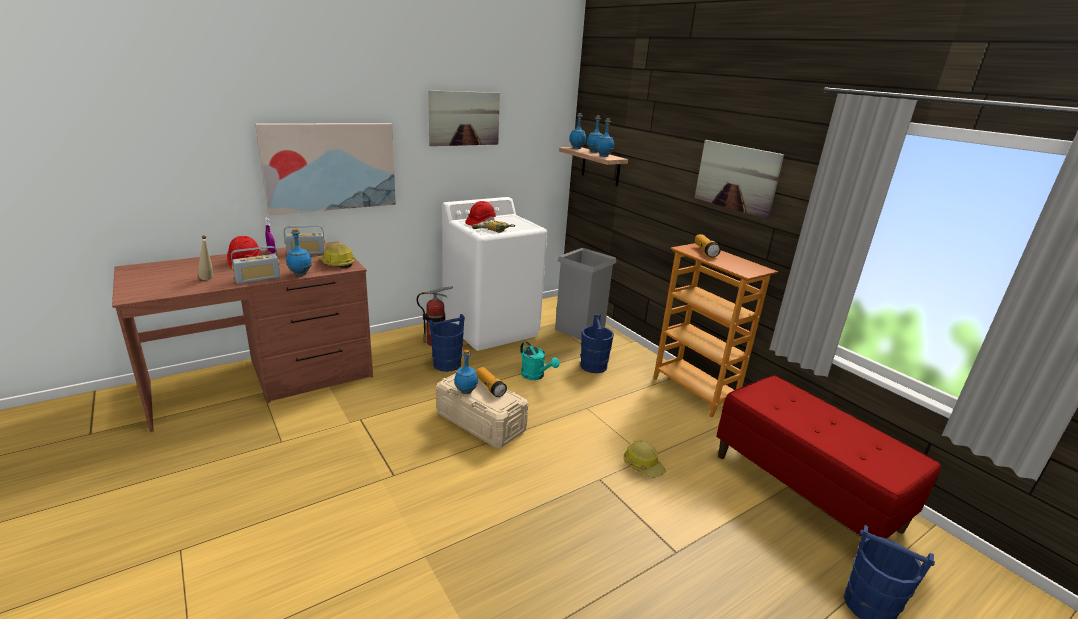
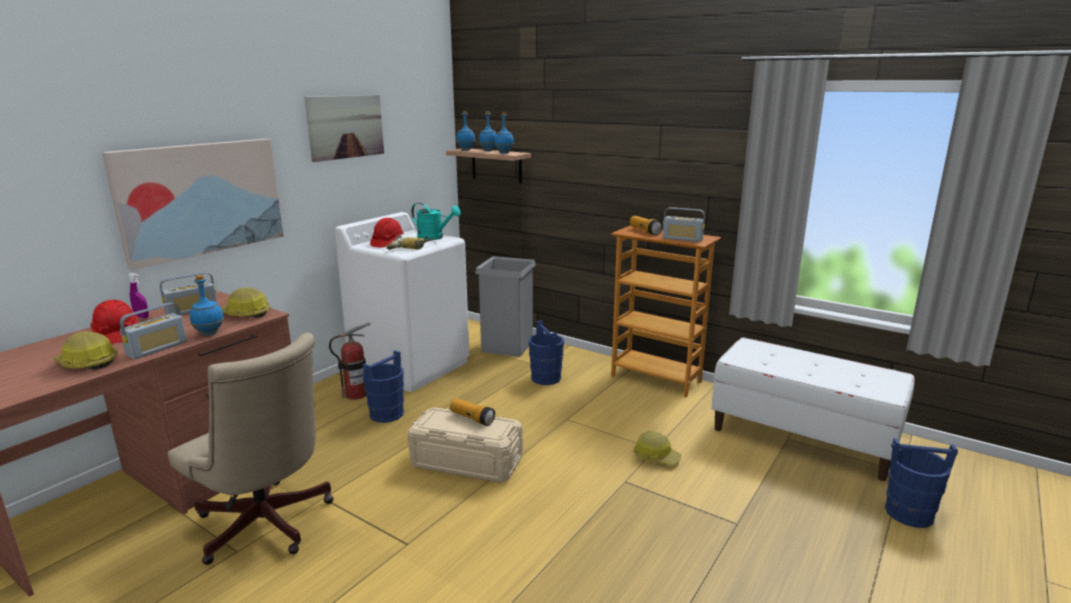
camera: 20 degrees left, 5 degrees down
(208, 280) = (87, 363): beige bottle -> hard hat
(310, 430) = (267, 527): none -> beige office chair
(466, 392) = (449, 429): blue bottle -> none
(536, 376) = (493, 402): turquoise watering can -> turquoise watering can (434, 238)
(734, 266) = (682, 239): none -> radio
(736, 177) = (660, 154): picture -> none
(804, 491) = (802, 438): red bench -> white bench

